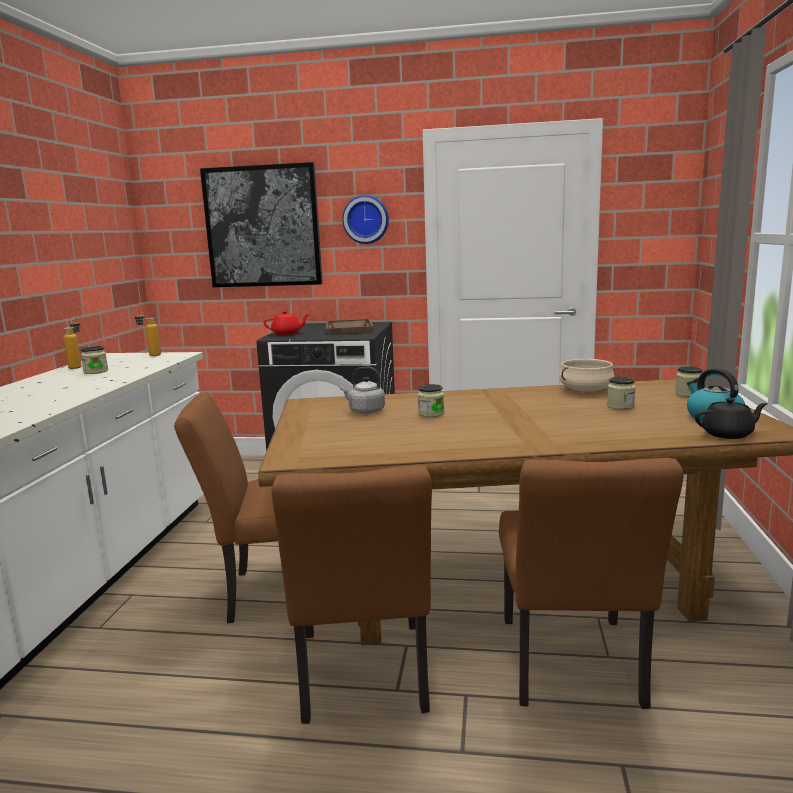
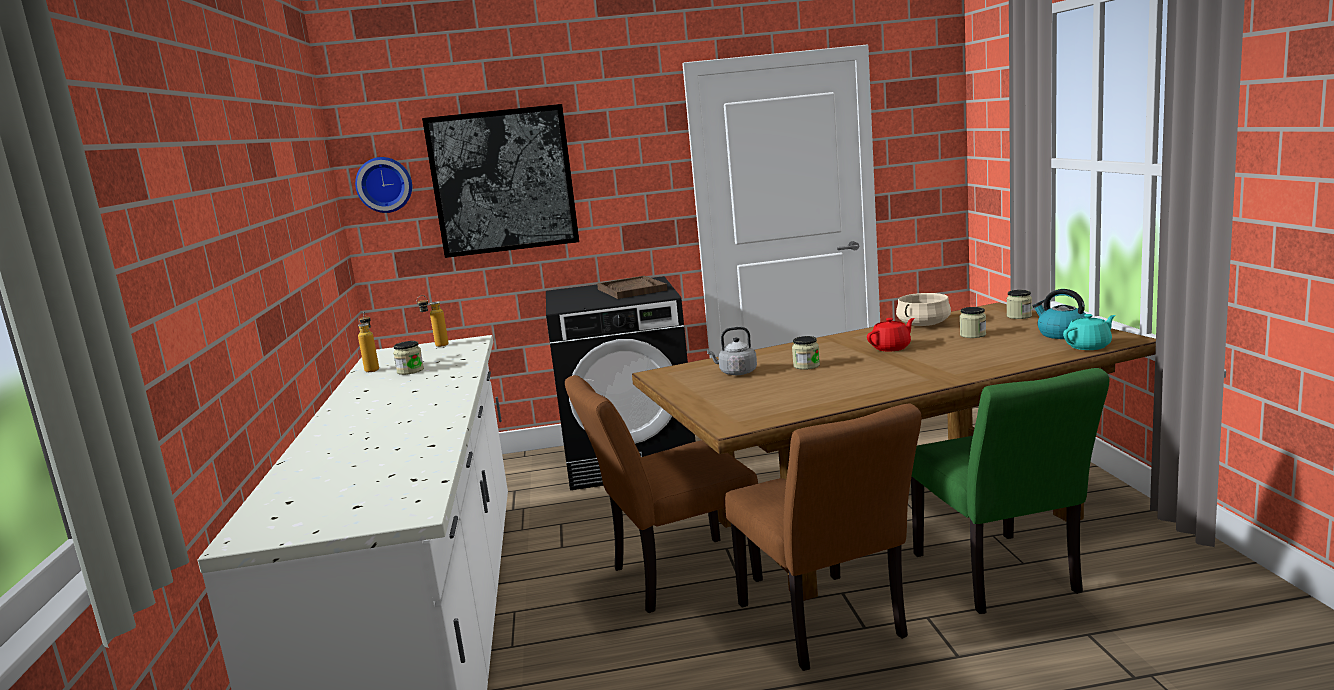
camera: 15 degrees left, 0 degrees up
(287, 333) = (568, 302): red teapot -> red teapot (891, 348)
(366, 219) = (625, 164): wall clock -> wall clock (384, 184)
(572, 669) = (1001, 579): brown chair -> green chair
(728, 434) = (1089, 346): black teapot -> turquoise teapot

